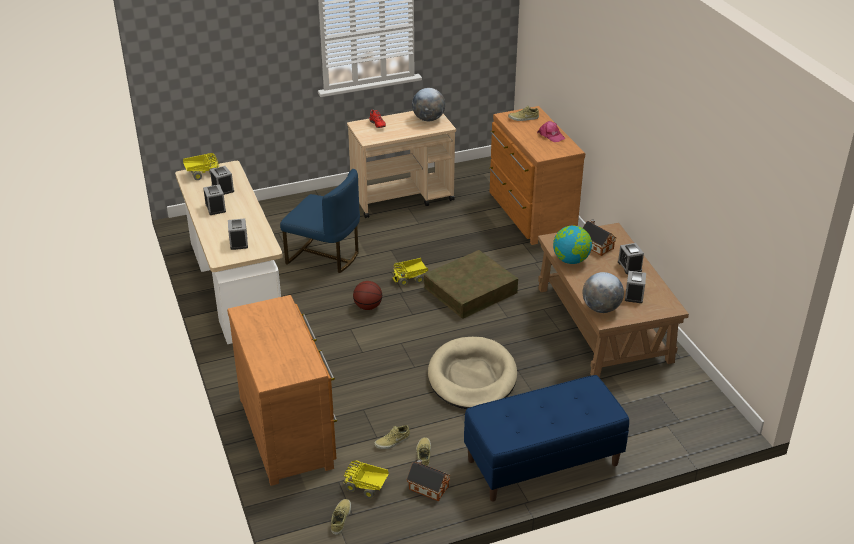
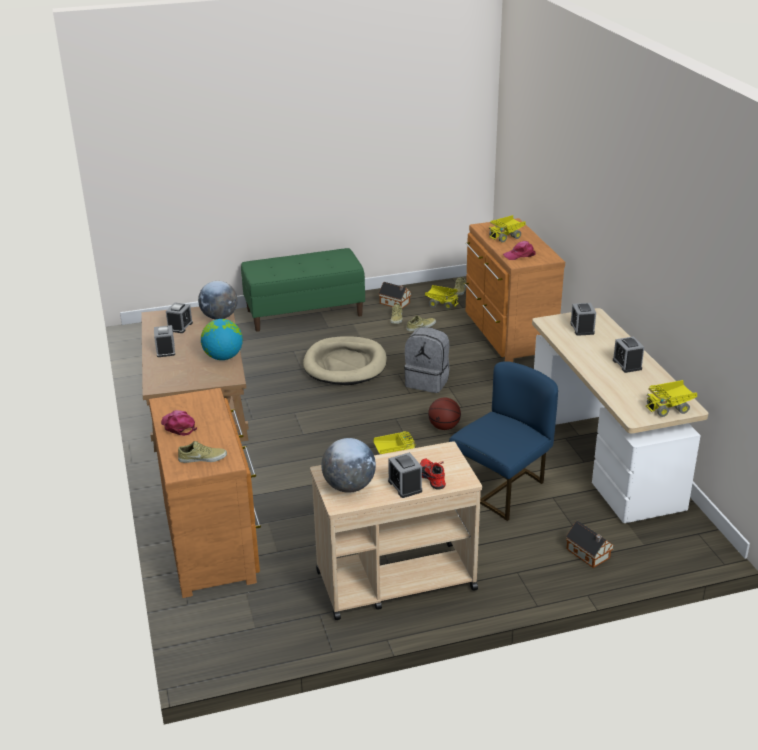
camera: 175 degrees left, 5 degrees down
(223, 188) = (630, 387): alarm clock -> alarm clock (405, 486)
(276, 316) = (520, 255): none -> pink cap
(284, 349) = (506, 237): none -> toy truck
(324, 256) = (502, 488): blue chair -> blue chair turned 105 degrees clockwise
(383, 357) = (428, 381): none -> grey backpack
(470, 290) = (326, 440): brown storage box -> none
(542, 463) = (305, 313): blue bench -> green bench
(596, 245) = (186, 371): toy house -> toy house (589, 554)

